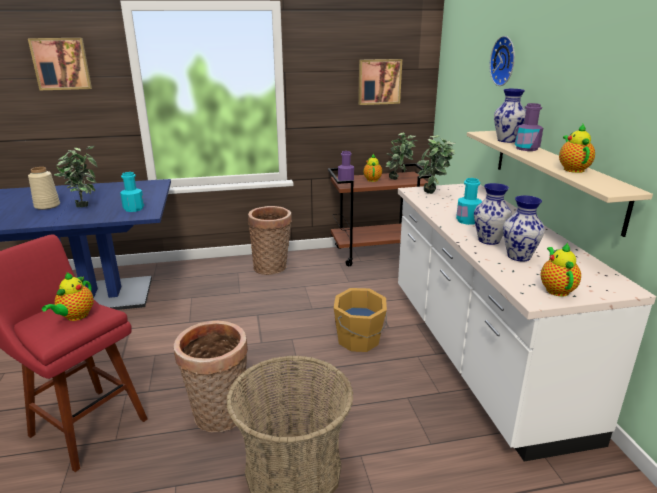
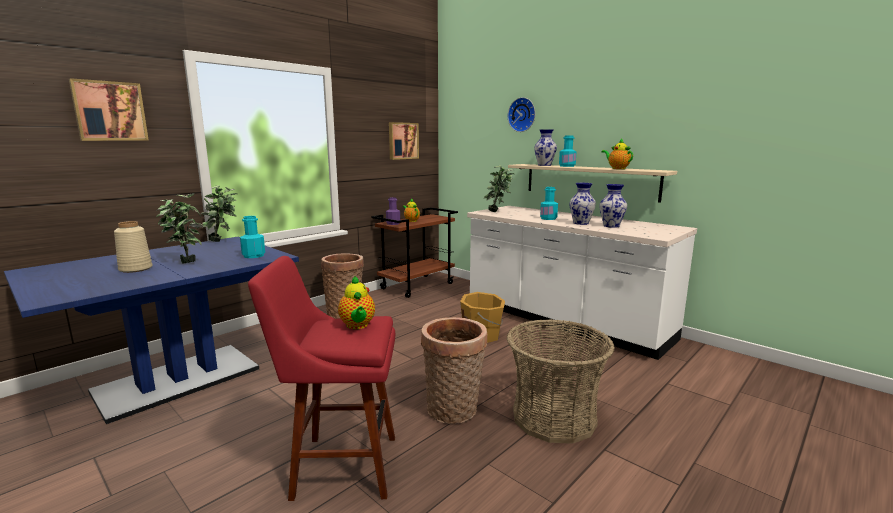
camera: 35 degrees left, 10 degrees down
(399, 179) = (430, 218): potted plant -> potted plant (223, 241)
(526, 148) = (567, 166): purple bottle -> turquoise bottle
(556, 289) = (658, 232): teapot -> none

